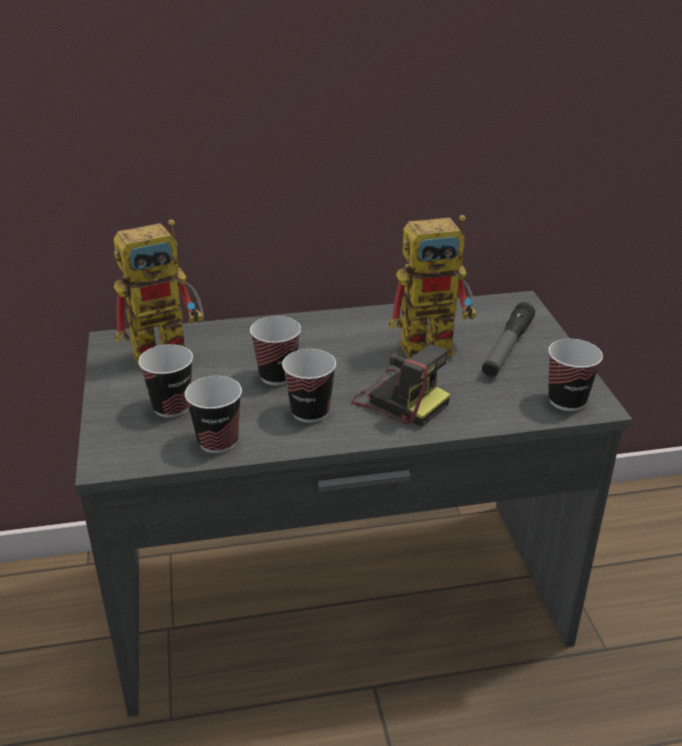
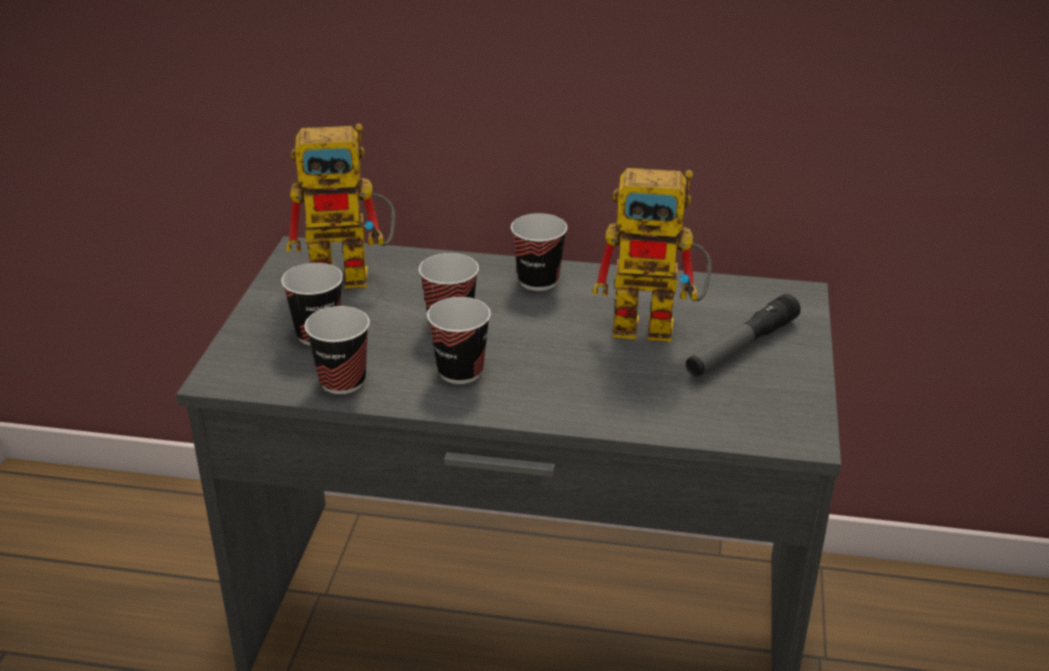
camera: 20 degrees right, 0 degrees up
(399, 400) = (569, 379): camera -> none
(567, 401) = (772, 424): cup -> cup (538, 281)

